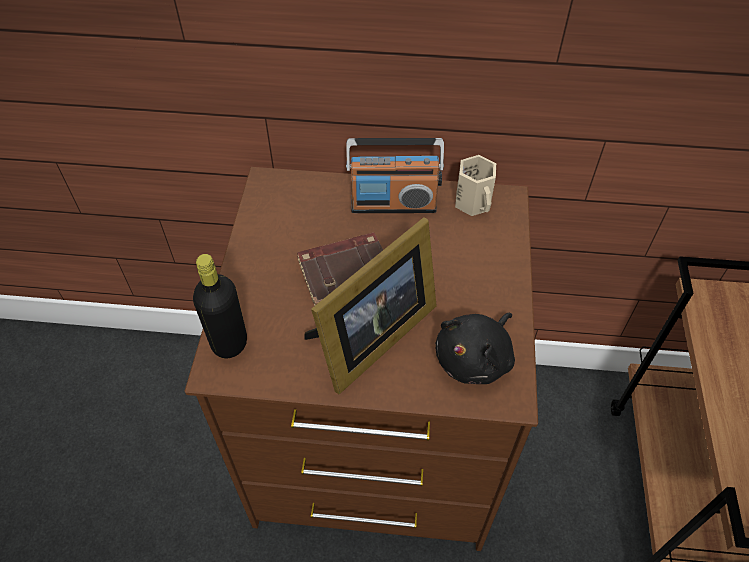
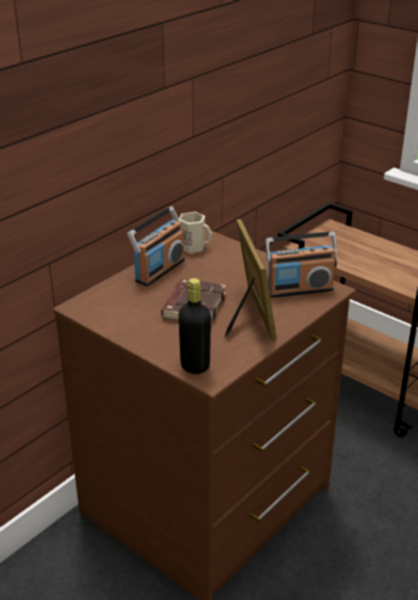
camera: 55 degrees left, 20 degrees down
(475, 358) = (299, 289): black plush toy -> radio

